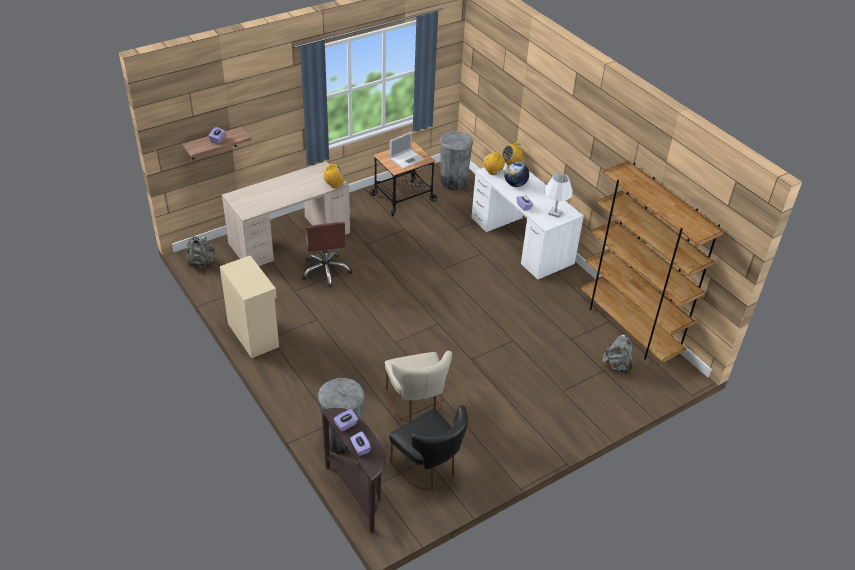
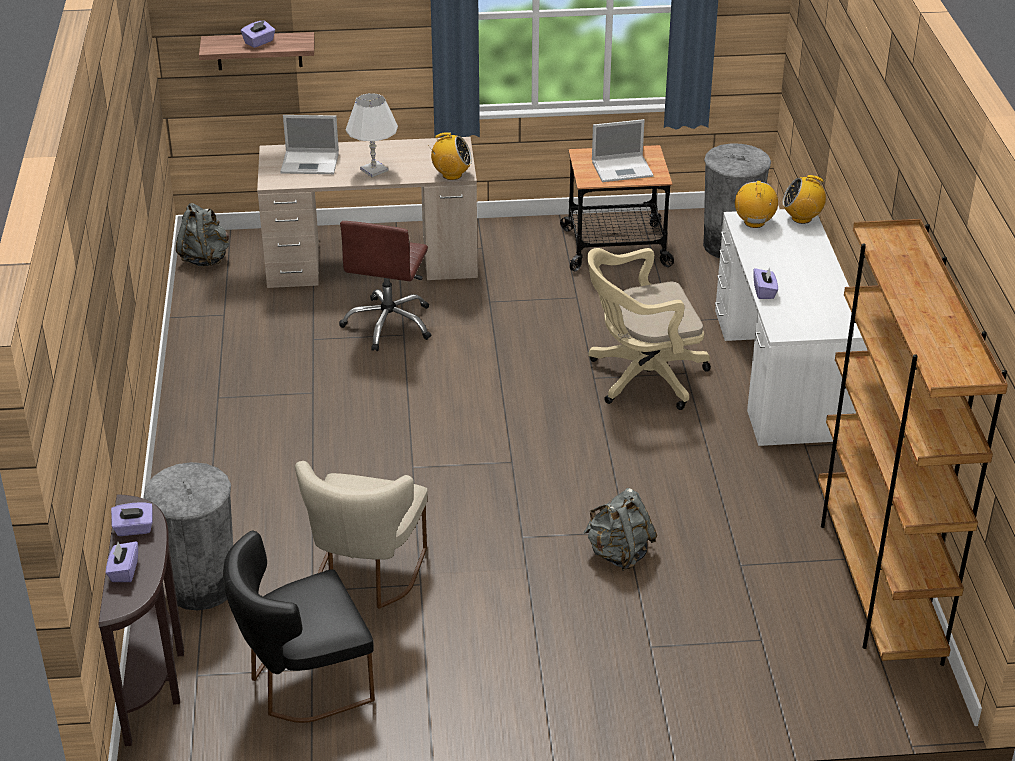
camera: 30 degrees right, 5 degrees down
(254, 334) = (196, 384): beige cabinet -> none
(257, 197) = (311, 163): none -> laptop
(429, 468) = (302, 683): black chair -> black chair turned 75 degrees clockwise
(464, 262) = (641, 377): none -> beige office chair
(515, 184) = (779, 252): globe -> none
(555, 213) = (816, 317): white table lamp -> white table lamp (374, 170)
(616, 366) = (793, 640): grey backpack -> grey backpack (618, 553)

